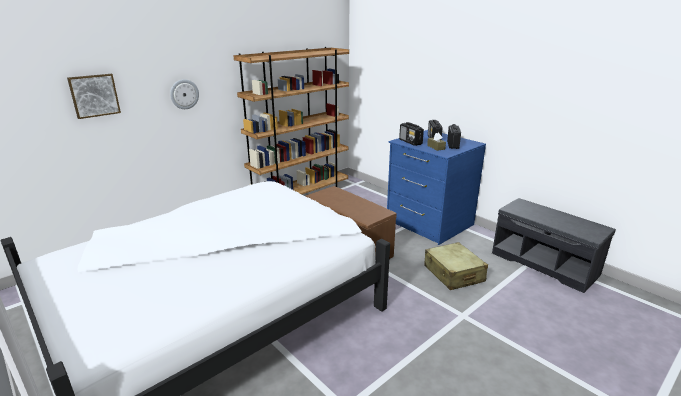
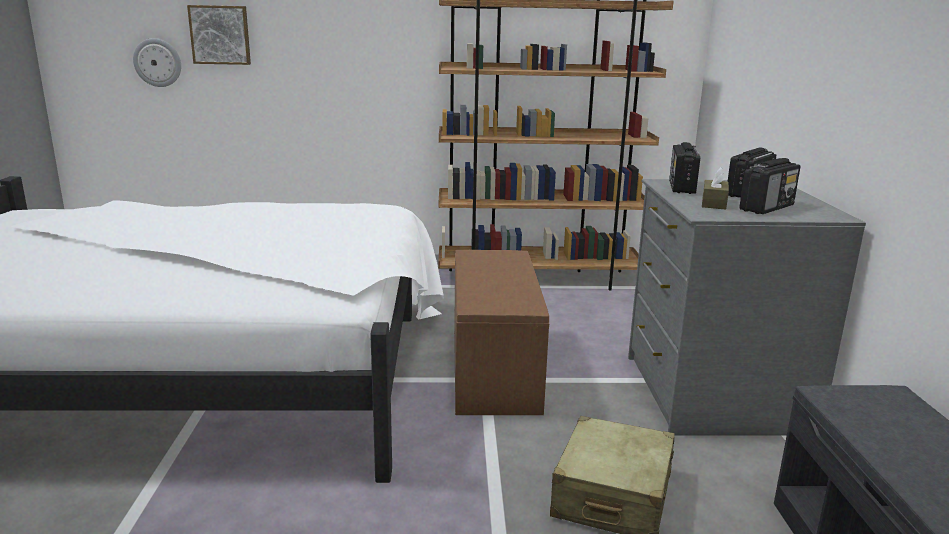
camera: 40 degrees right, 5 degrees down
(184, 94) = (350, 52): wall clock -> wall clock (158, 62)
(428, 223) = (711, 393): blue dresser -> grey dresser

